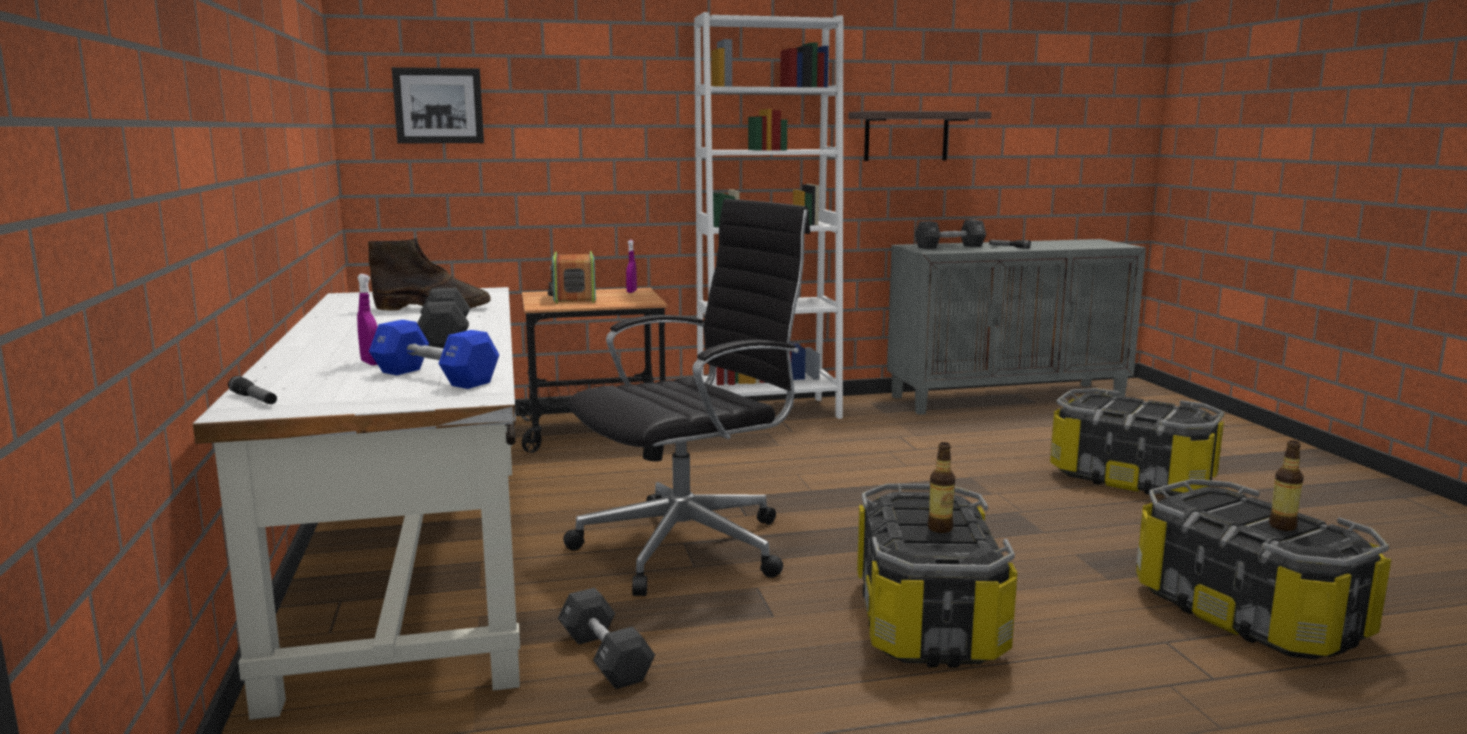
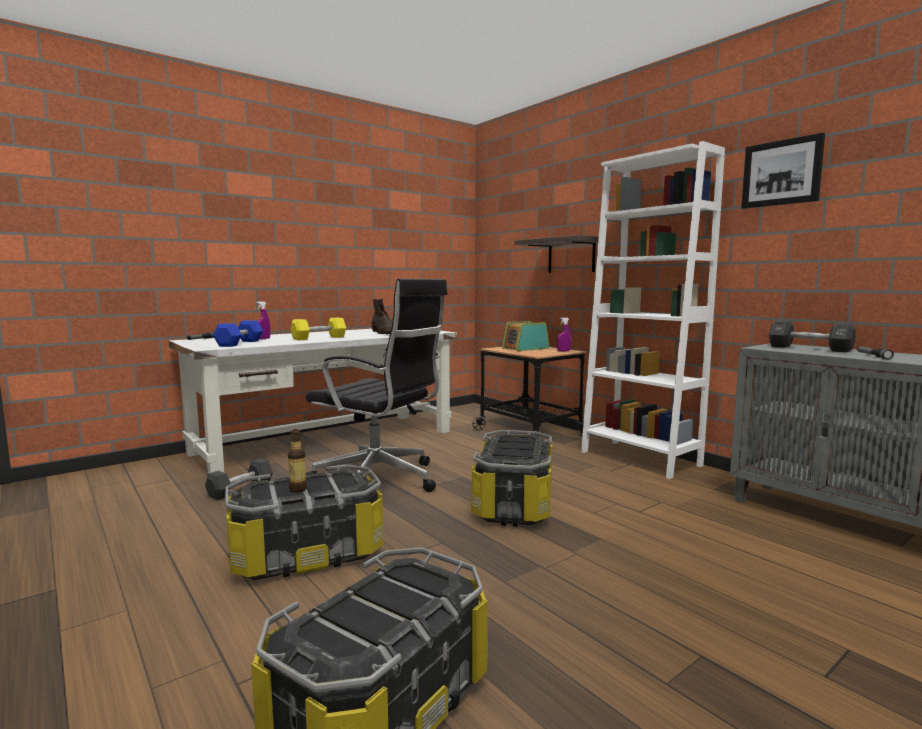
camera: 65 degrees right, 5 degrees down
(438, 106) = (508, 239): picture -> picture (782, 173)
(445, 338) = (319, 338): black dumbbell -> yellow dumbbell
(906, 136) = (803, 240): shelf -> shelf (571, 256)
(1131, 478) = (724, 620): storage box -> storage box (514, 504)
(1282, 526) = (364, 619): bottle -> none

